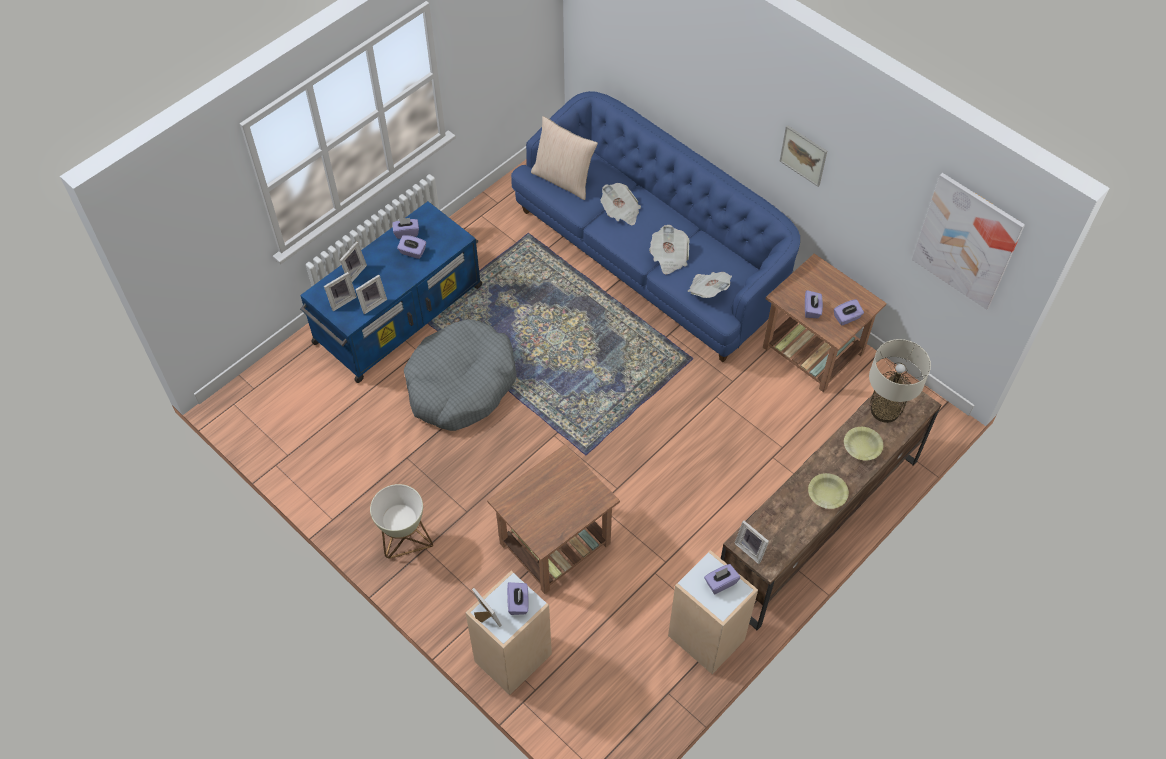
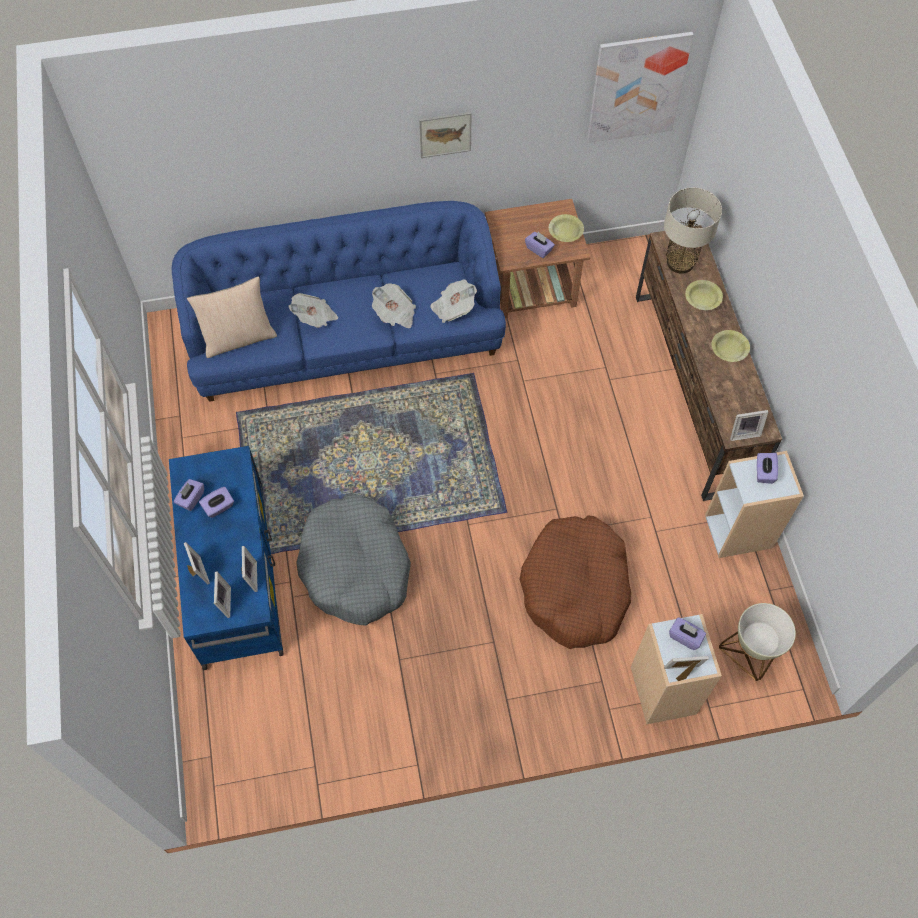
camera: 55 degrees left, 5 degrees up
(404, 540) = (486, 712): planter -> planter (748, 655)
(556, 542) = (575, 588): brown side table -> brown dog bed
(847, 318) = (565, 232): purple tissue box -> yellow bowl

